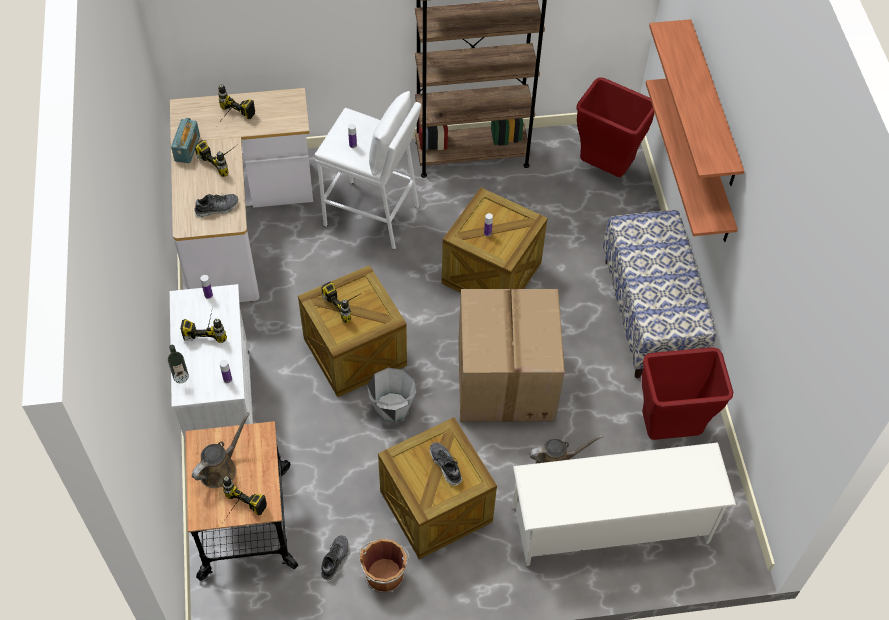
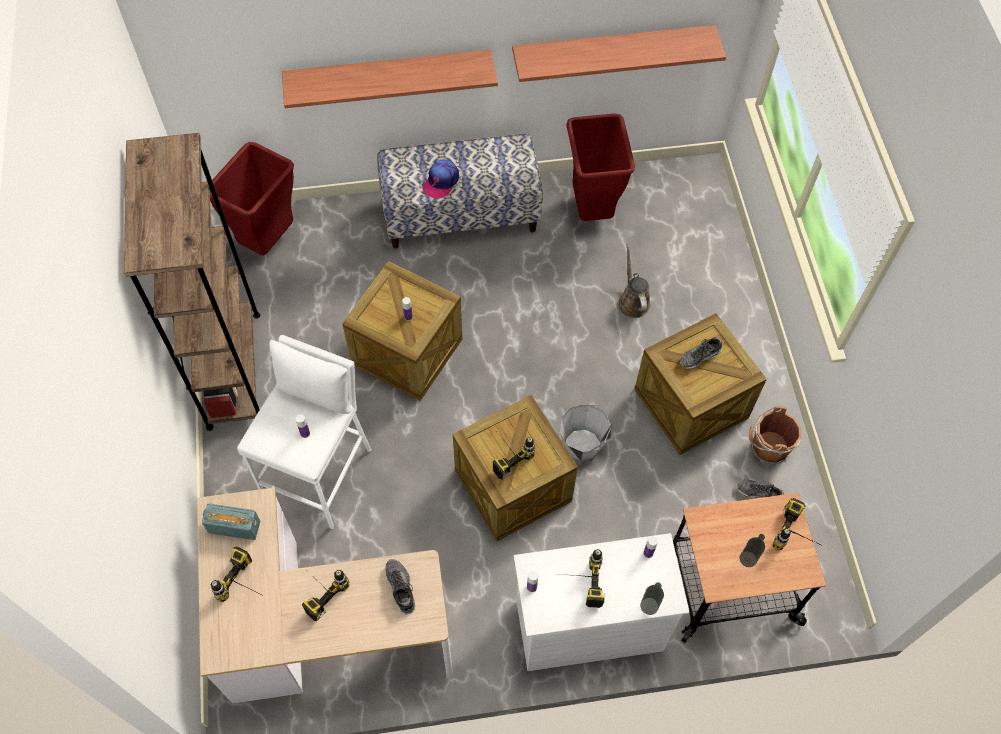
camera: 90 degrees left, 5 degrees up
(187, 148) = (296, 638): radio -> radio (234, 527)
(220, 468) = (748, 559): brown watering can -> bottle
(507, 381) = (544, 339): cardboard box -> none
(611, 524) = (693, 260): white shoe rack -> none
(644, 258) = (441, 182): none -> cap
(712, 105) = (358, 32): shelf -> shelf (612, 49)

